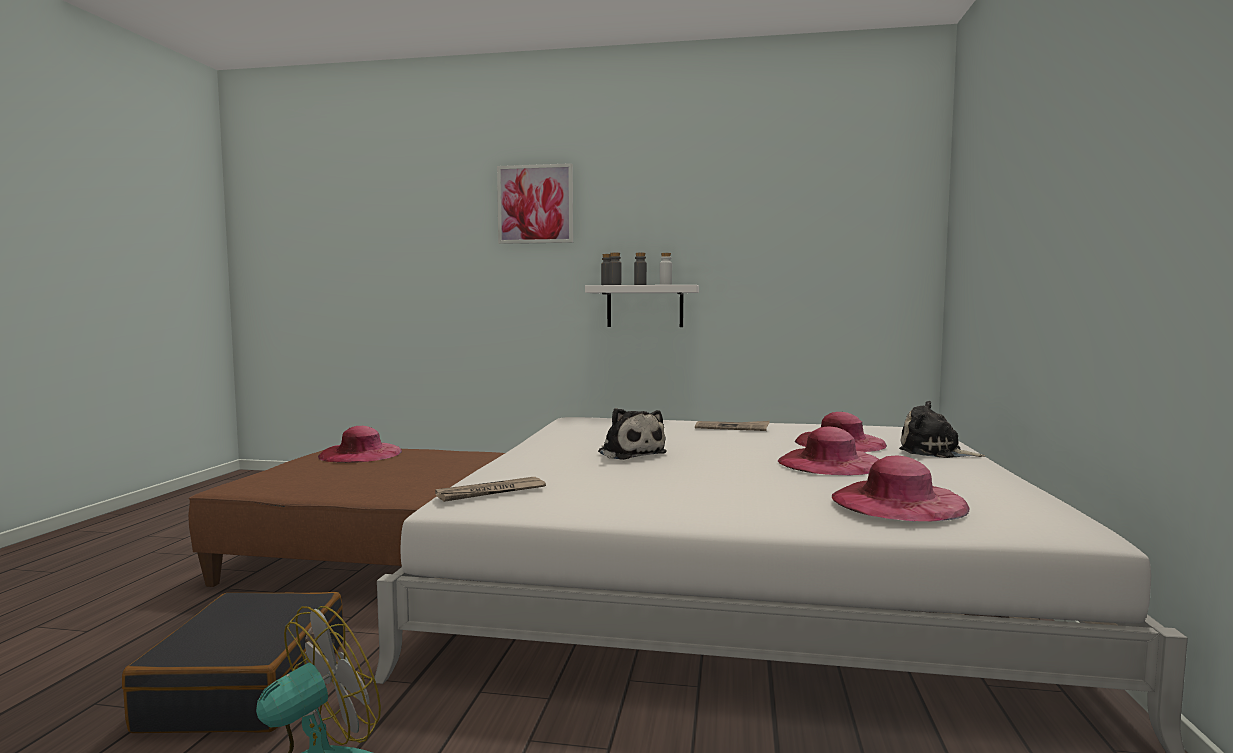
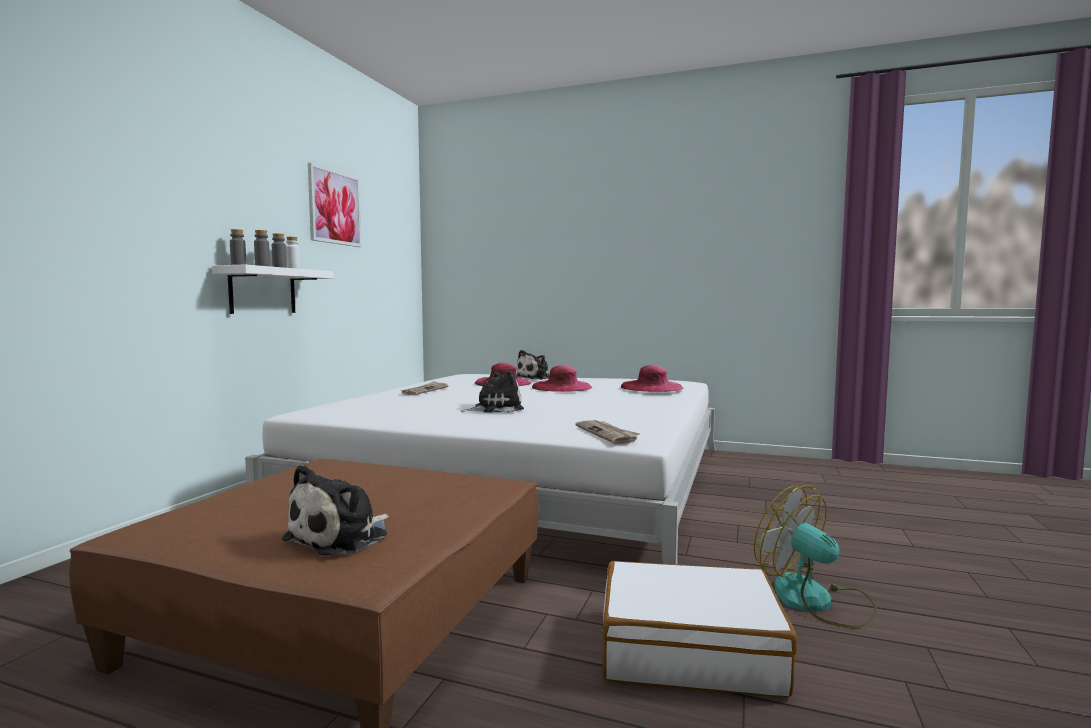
camera: 80 degrees left, 0 degrees up
(249, 685) = (689, 649): black suitcase -> white suitcase
(305, 477) = (342, 537): none -> plush toy
(360, 453) = (216, 516): pink hat -> none
(535, 204) = (135, 147): picture -> picture (334, 207)

